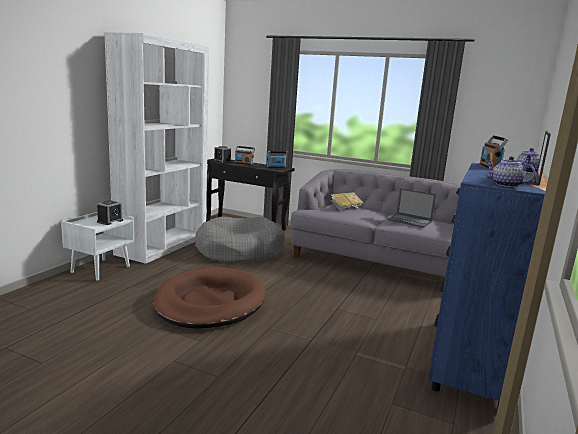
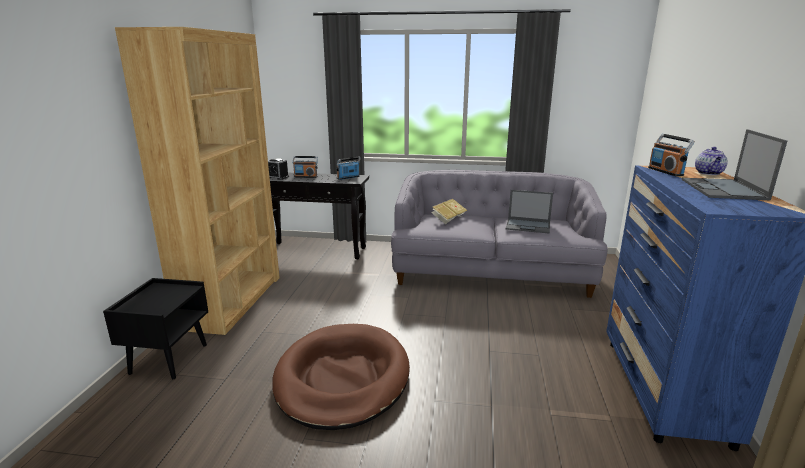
camera: 15 degrees left, 5 degrees up
(101, 269) = (169, 358): white nightstand -> black nightstand
(110, 221) = (173, 295): alarm clock -> none
(163, 245) = (232, 301): white bookcase -> brown bookcase
(239, 251) = (331, 290): grey dog bed -> none
(505, 185) = (746, 207): teapot -> none

